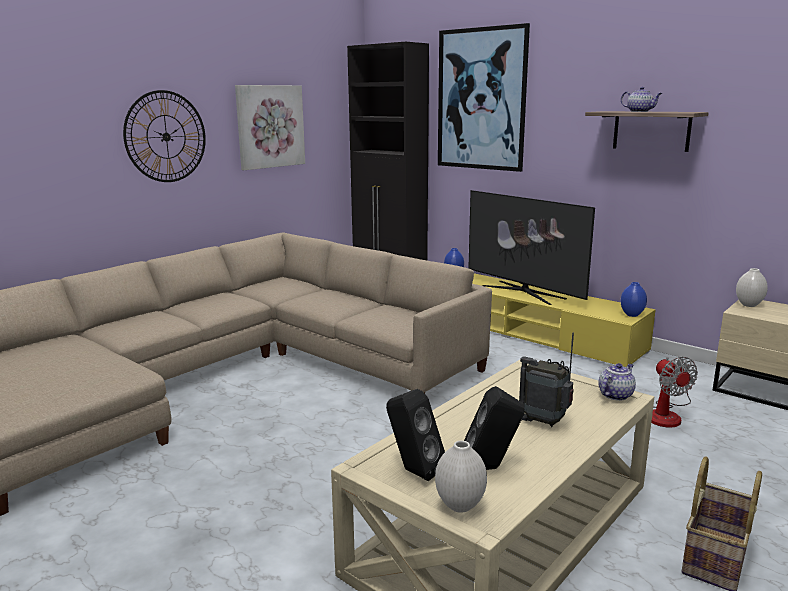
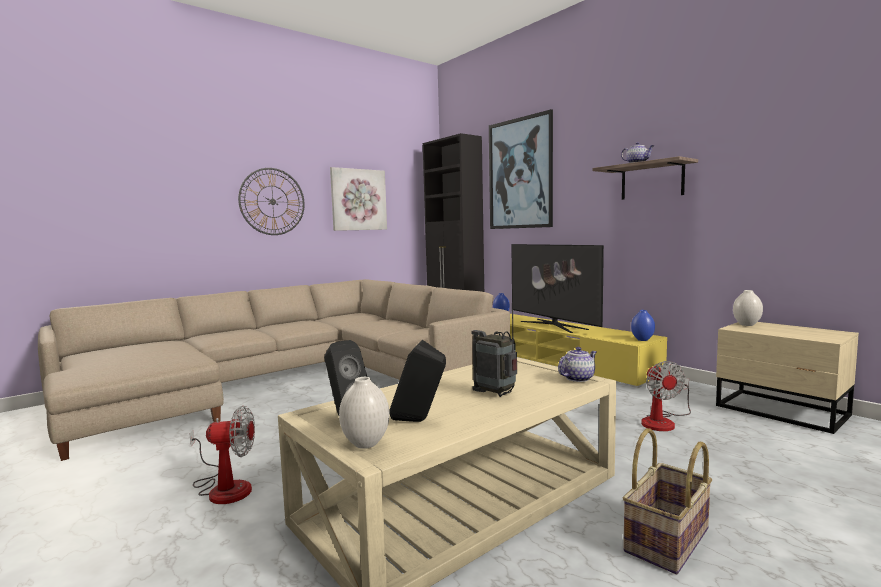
camera: 10 degrees right, 10 degrees down
(236, 536) = (224, 488): none -> fan

